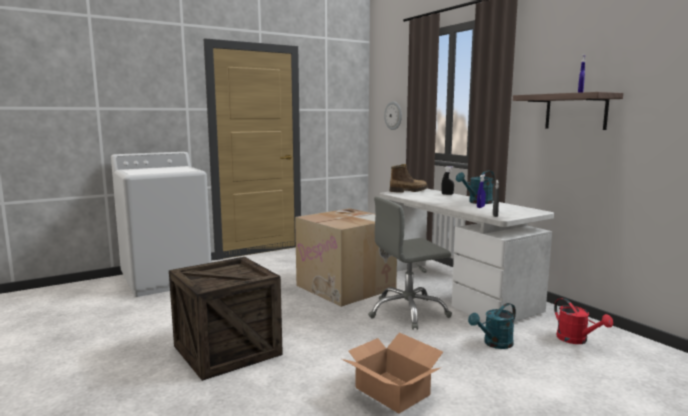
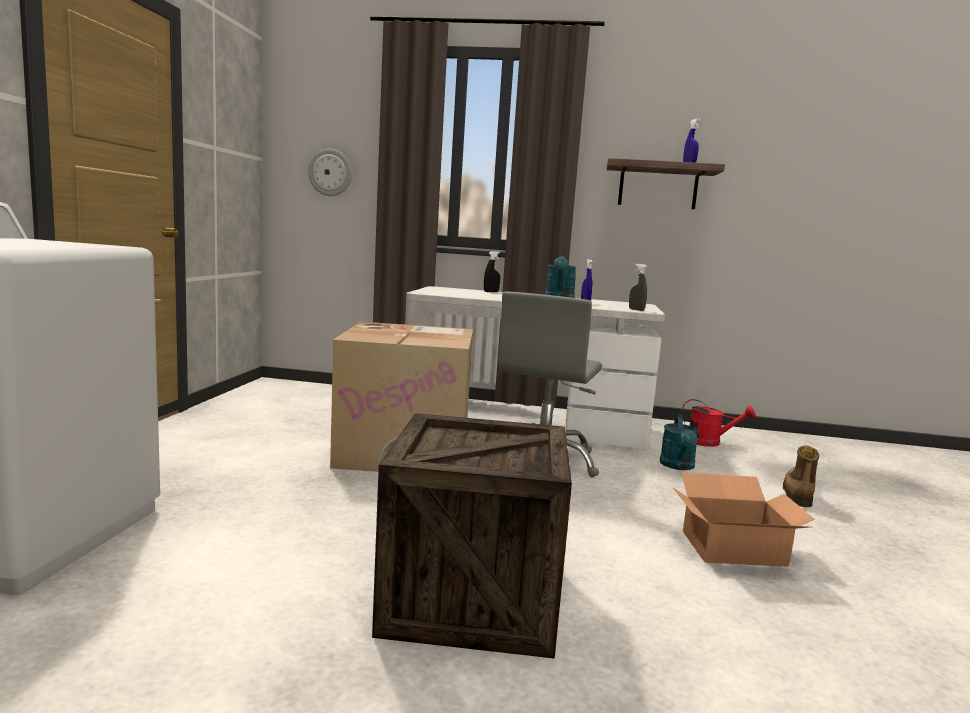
camera: 50 degrees left, 0 degrees up
(408, 191) = (434, 290): boot -> boot (797, 494)

